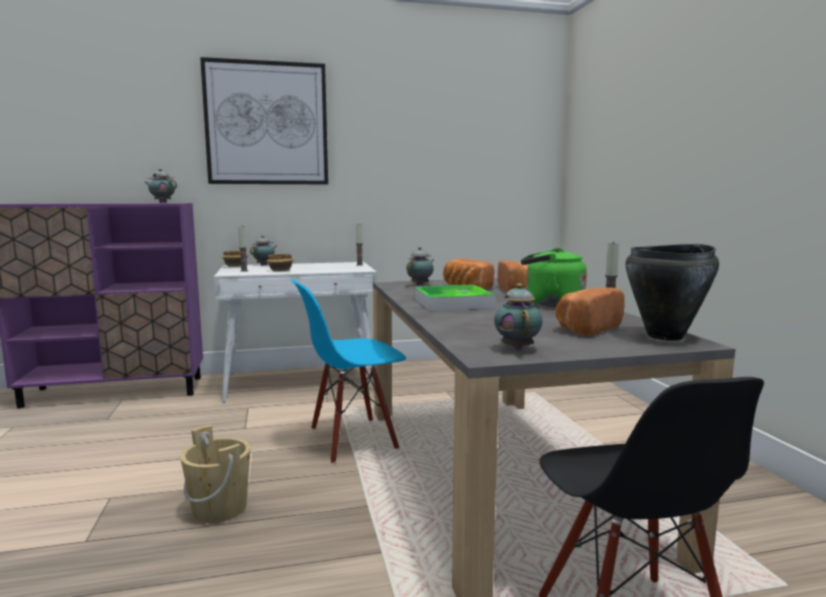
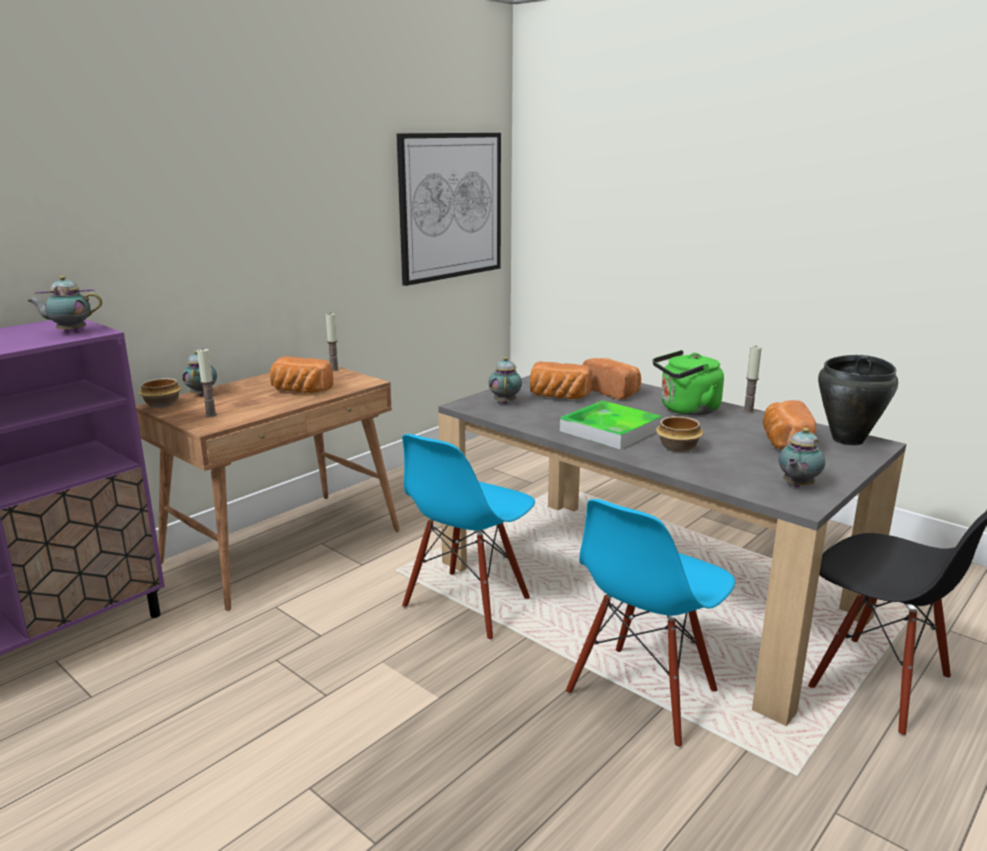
camera: 35 degrees left, 10 degrees up
(219, 508) = (457, 738): beige bucket -> none
(267, 124) = (172, 172): picture -> picture (451, 206)
(280, 270) = (263, 404): bowl -> bowl (679, 448)
(301, 381) = (284, 546): white desk -> brown desk
(314, 269) = (299, 391): none -> bread
(381, 536) = (643, 694): none -> blue chair
(517, 348) = (796, 486): teapot -> teapot turned 105 degrees counterclockwise

